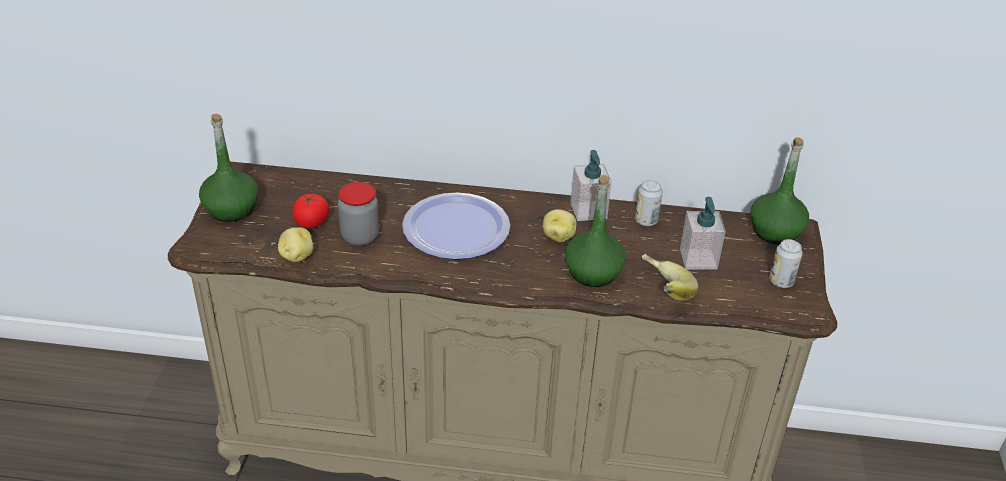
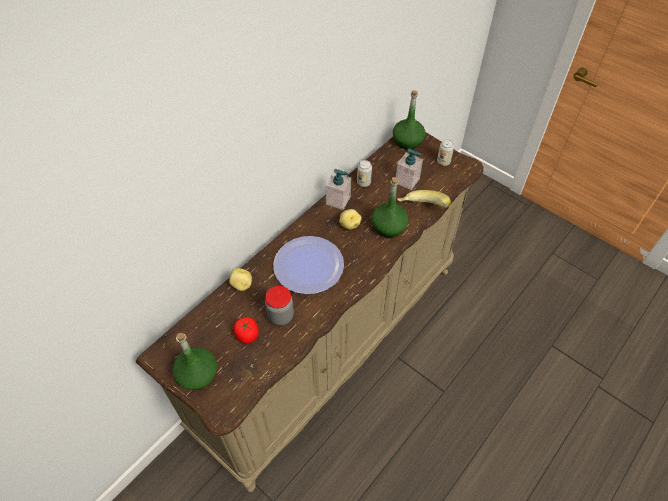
camera: 55 degrees left, 15 degrees up
(296, 256) = (275, 358): potato -> potato (241, 285)

